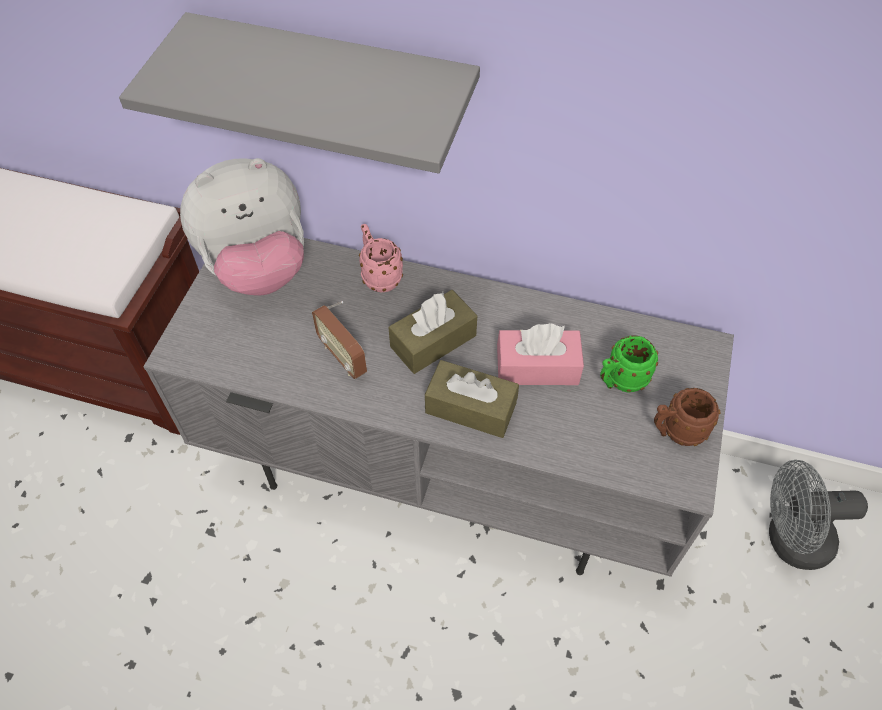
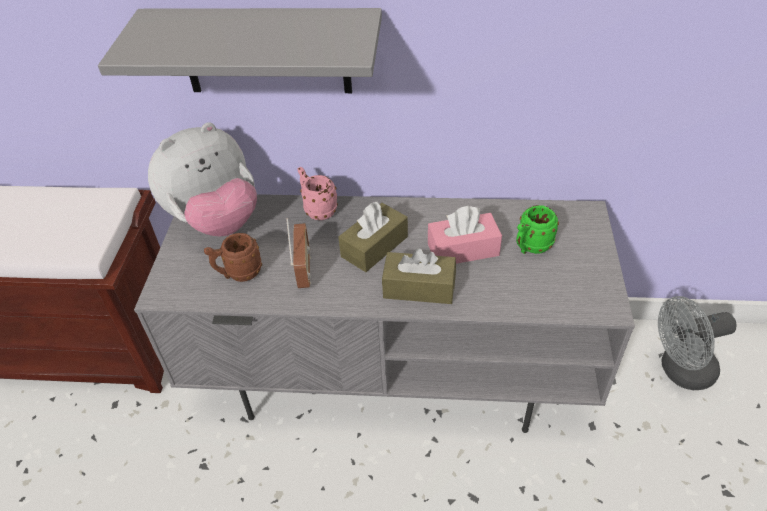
camera: 10 degrees left, 10 degrees down
(343, 357) = (303, 271): radio -> radio turned 135 degrees counterclockwise
(676, 431) = (585, 273): brown mug -> brown mug (238, 273)

